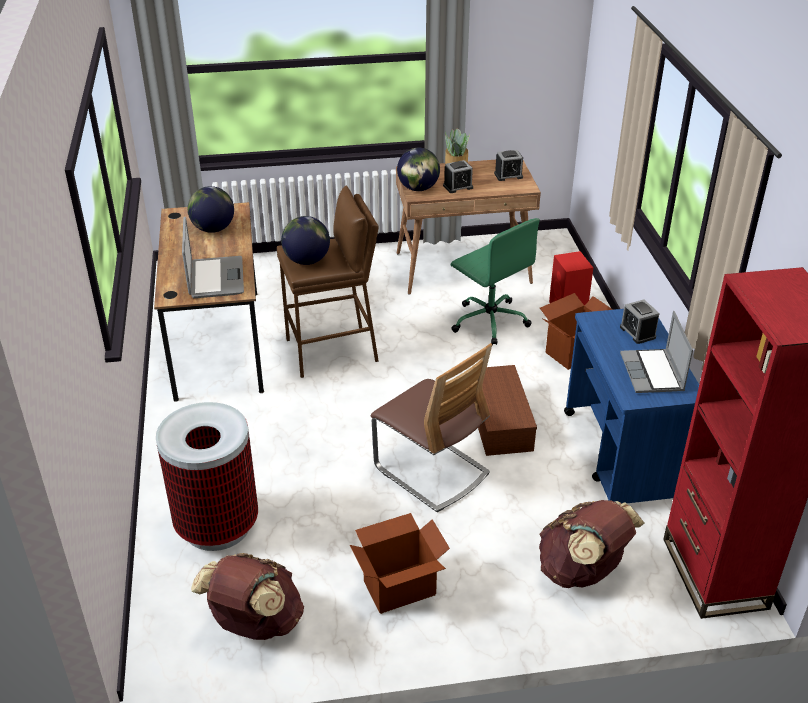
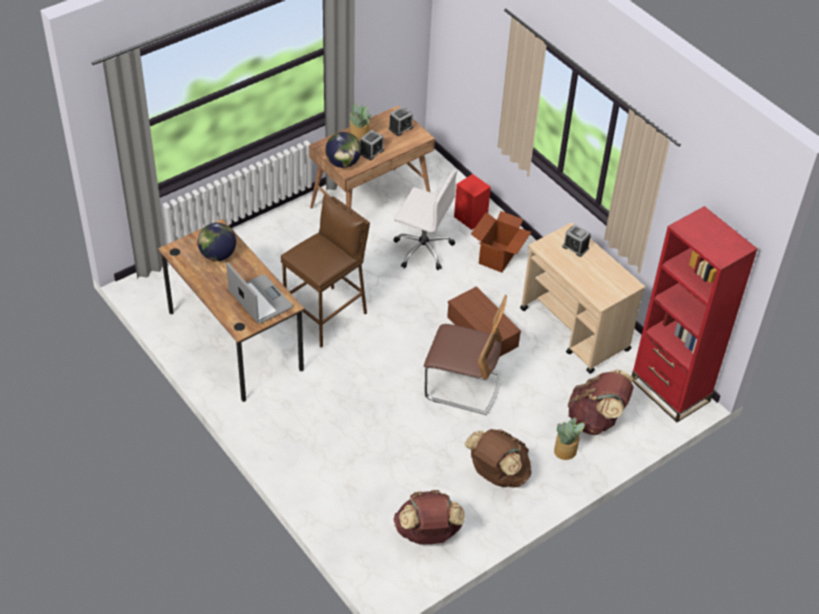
camera: 30 degrees left, 10 degrees up
(216, 525) = (352, 481): trash can -> none
(306, 260) = (316, 262): globe -> none
(399, 587) = (497, 474): cardboard box -> brown backpack
(489, 321) = (422, 249): green office chair -> white office chair
(512, 594) = (566, 451): none -> potted plant
(621, 457) = (575, 330): blue cart -> beige cart
(653, 373) = (602, 277): laptop -> none

